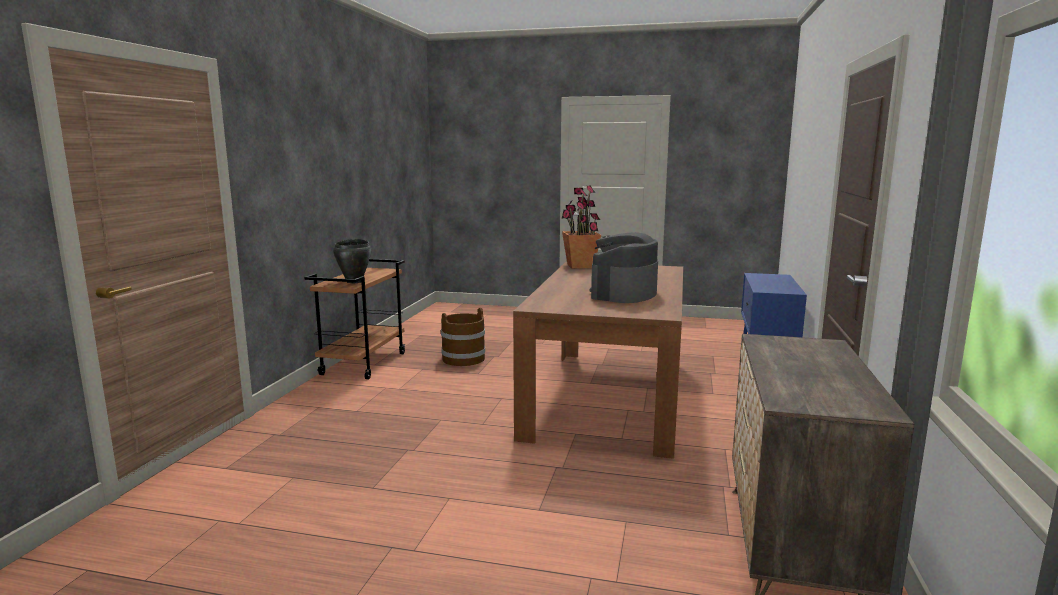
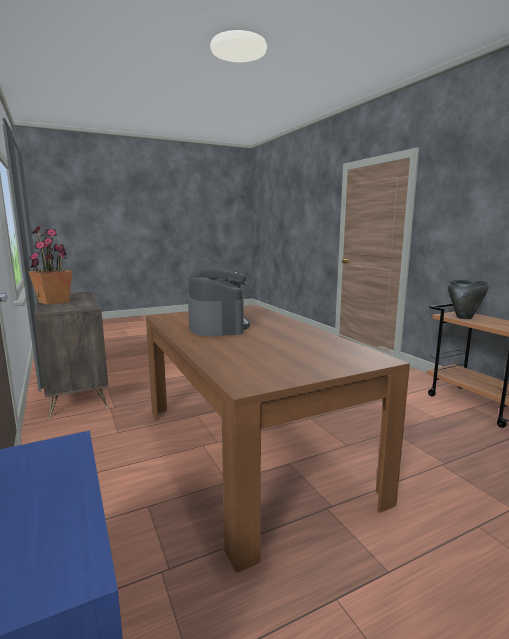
camera: 140 degrees right, 0 degrees up
(463, 359) = (451, 444): brown bucket -> none
(580, 266) = (359, 355): potted plant -> potted plant (54, 302)

